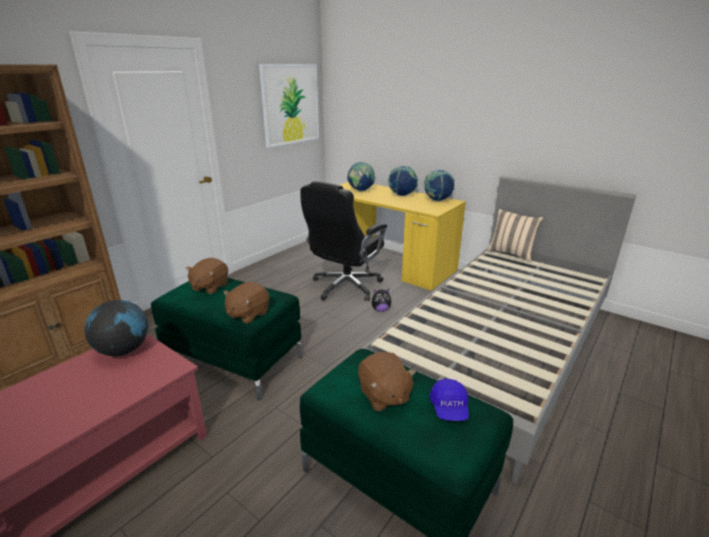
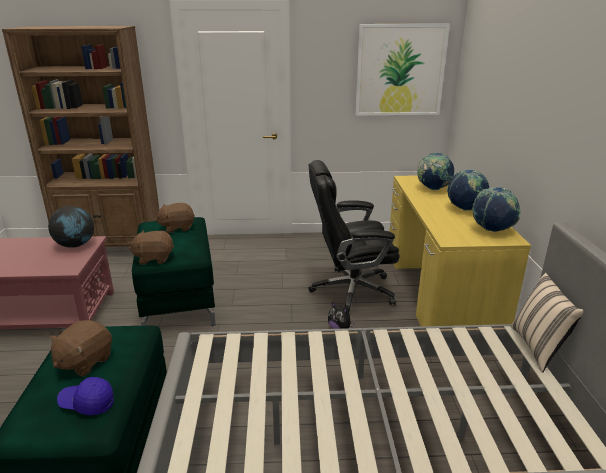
camera: 50 degrees right, 0 degrees up
(449, 408) = (87, 403): blue cap -> blue cap turned 45 degrees clockwise

